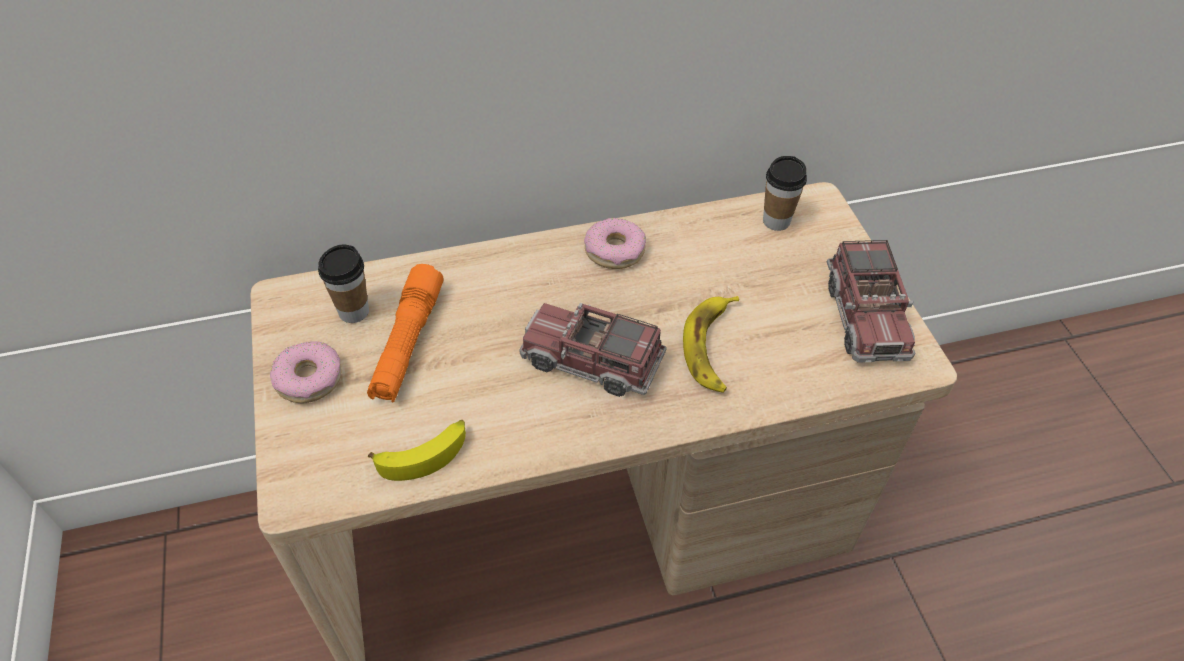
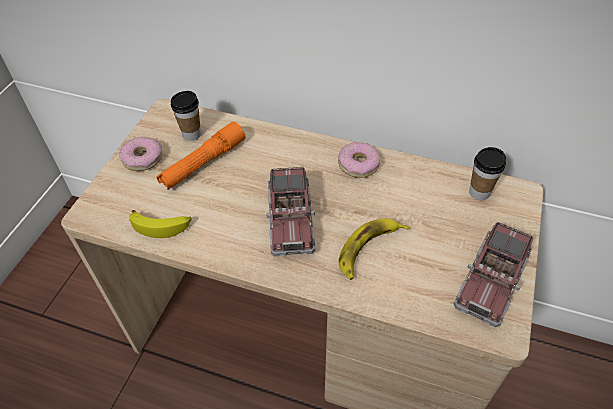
camera: 35 degrees right, 0 degrees up
(592, 361) = (291, 221): toy truck -> toy truck turned 150 degrees counterclockwise

